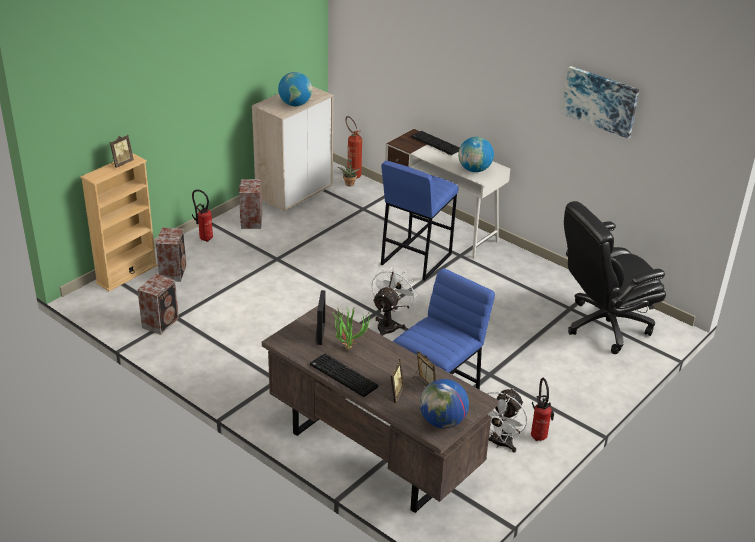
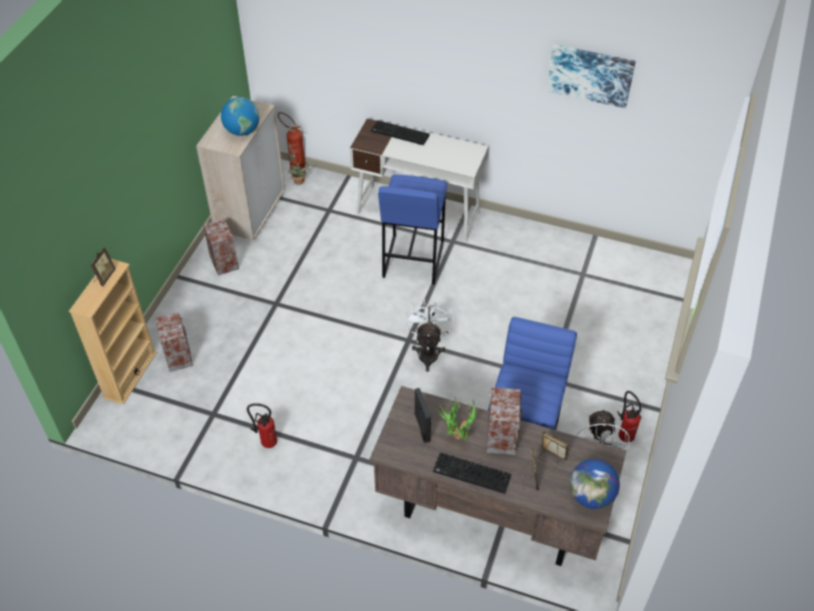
camera: 20 degrees left, 15 degrees up
(161, 322) = (201, 426): speaker -> speaker (502, 436)
(204, 238) = (187, 300): fire extinguisher -> fire extinguisher (266, 442)
(474, 170) = (456, 158): globe -> none
(602, 325) = (620, 286): black office chair -> none

